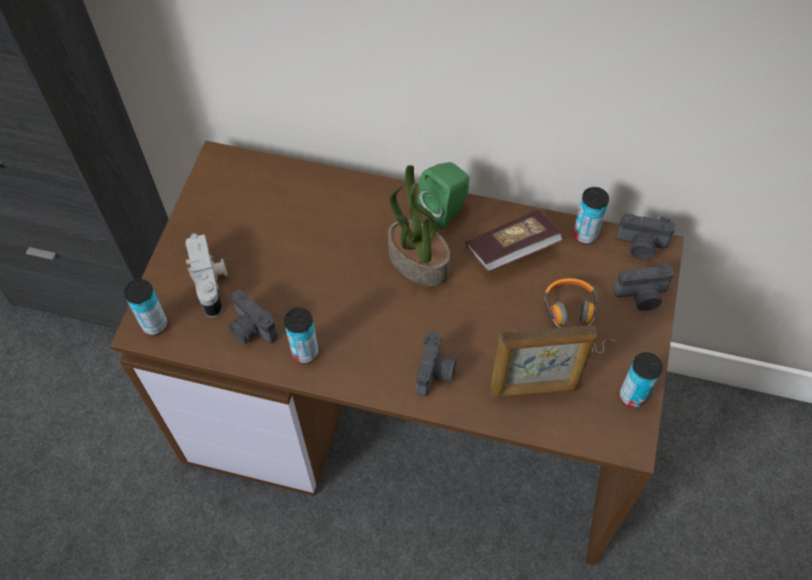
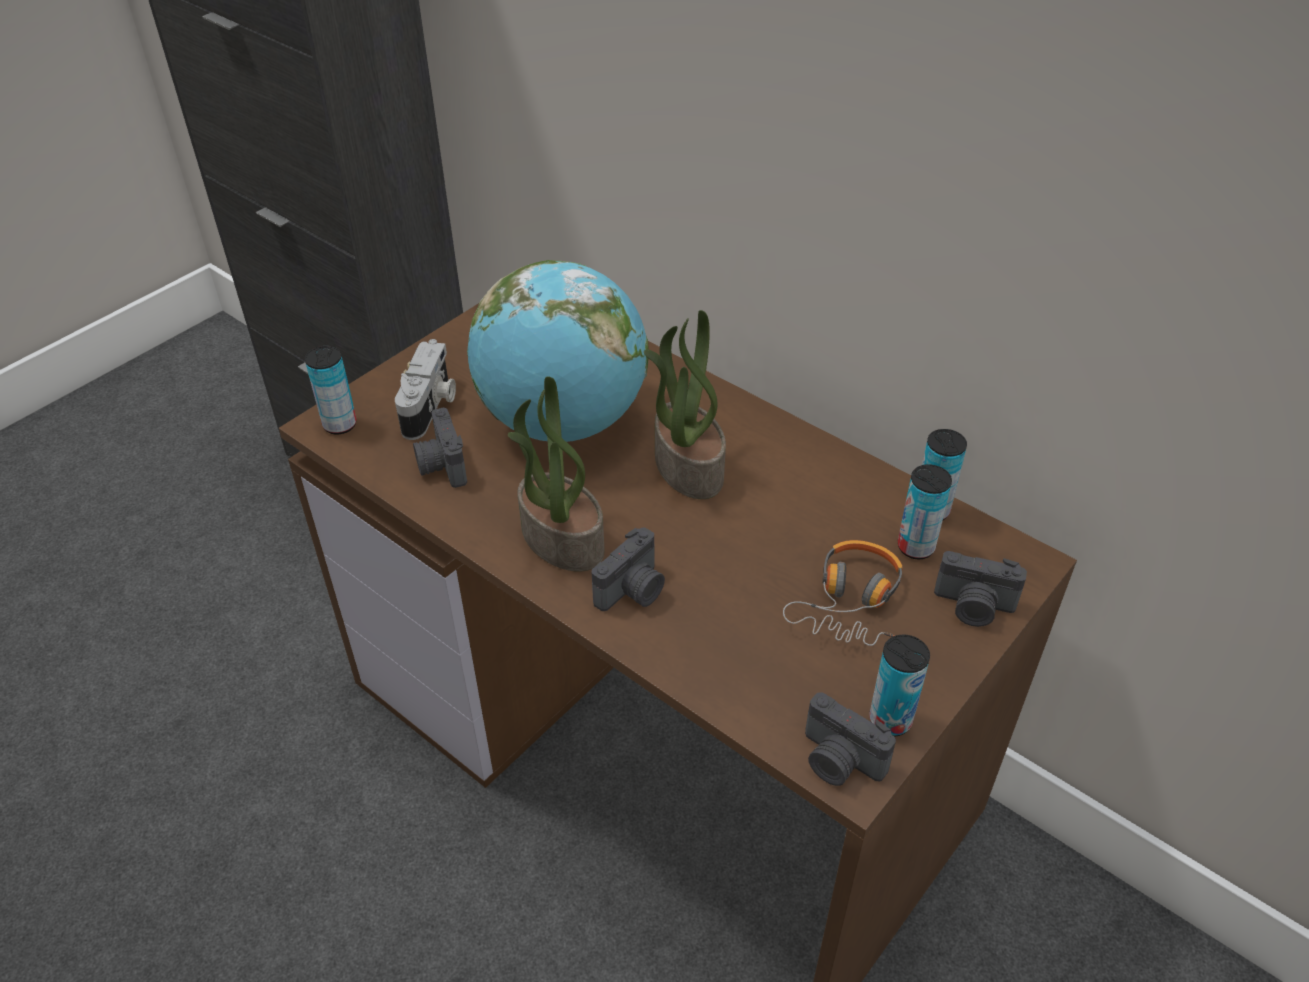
camera: 25 degrees right, 15 degrees down
(305, 352) = (487, 511): can -> can (915, 547)
(314, 259) = (563, 422): none -> globe
(367, 354) = (560, 539): none -> potted plant
(445, 210) = (758, 426): green speaker -> none
(512, 250) = (819, 495): book -> none
(534, 389) = (752, 658): picture frame -> none
(641, 246) = (1005, 549): camera -> camera (838, 761)

